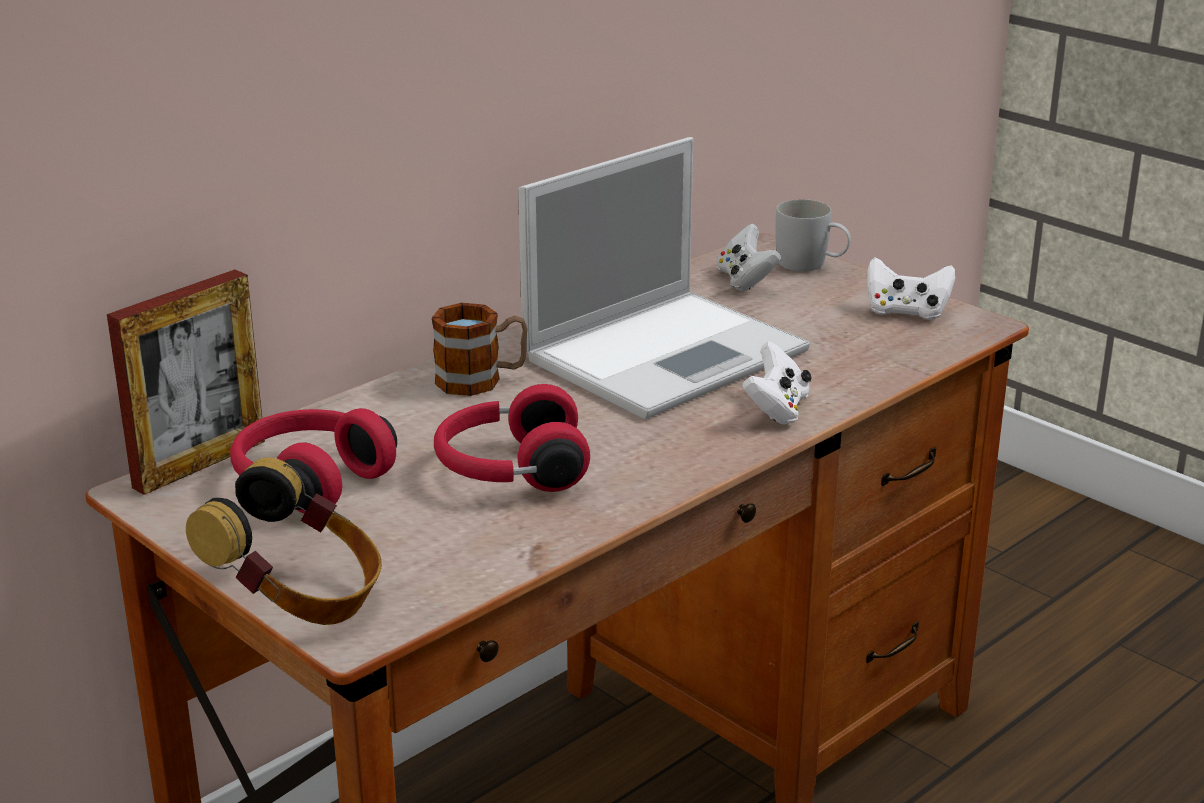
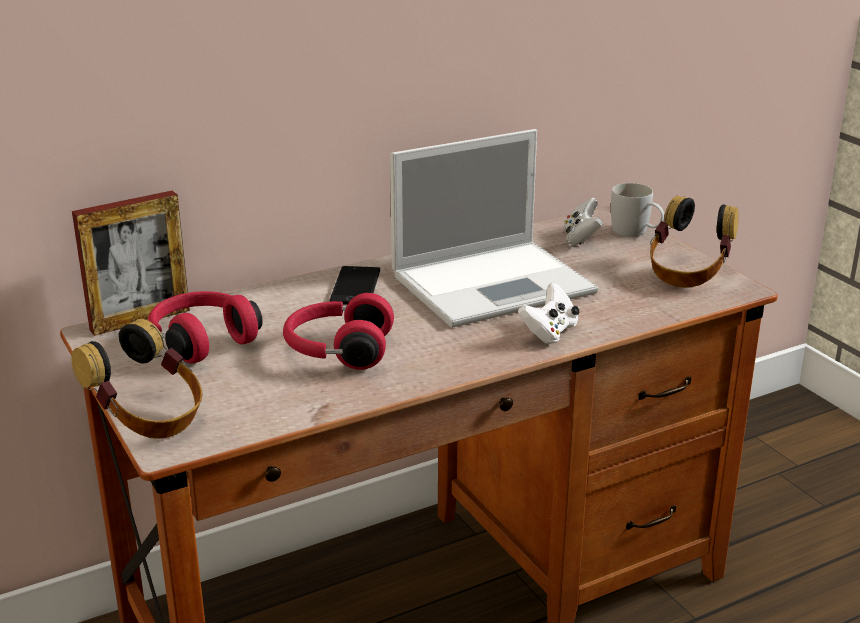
camera: 15 degrees right, 0 degrees up
(481, 380) = (355, 287): mug -> phone
(906, 312) = (688, 273): white game controller -> headphones

